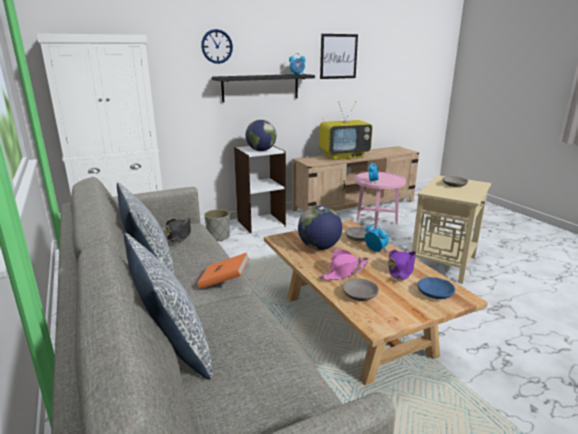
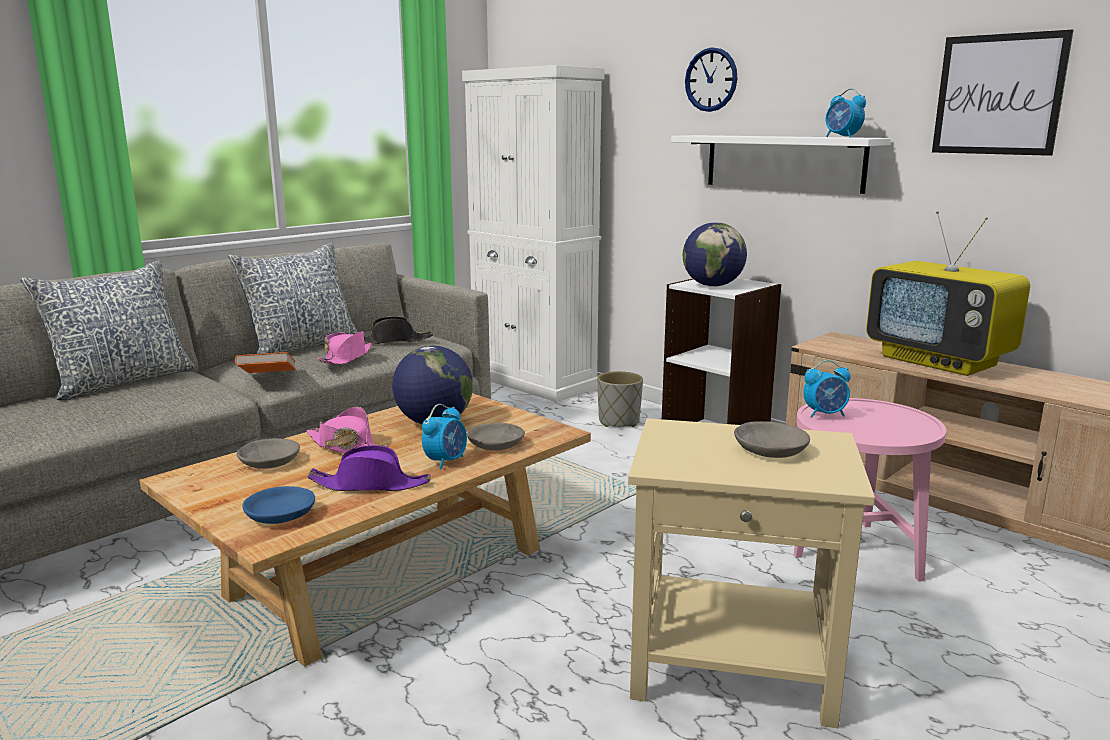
camera: 70 degrees right, 5 degrees down
(206, 252) = (346, 358): none -> pink hat
(260, 87) = (783, 162): black shelf -> white shelf

